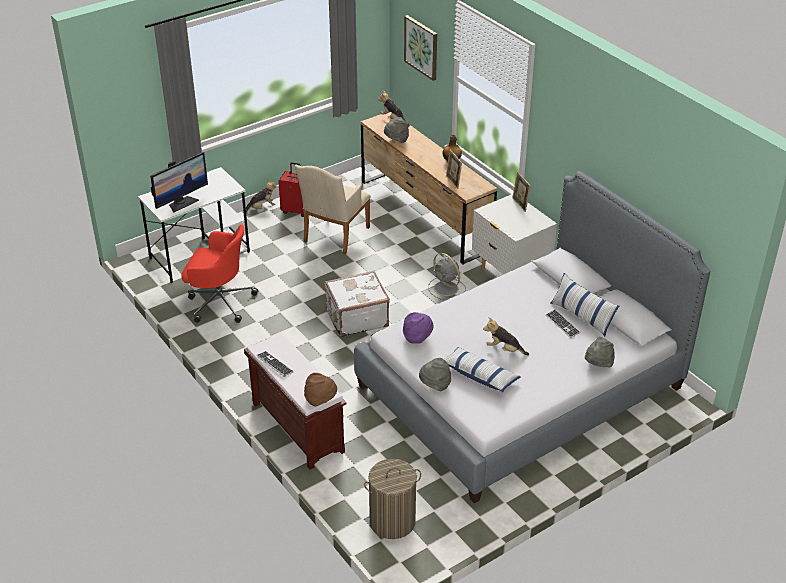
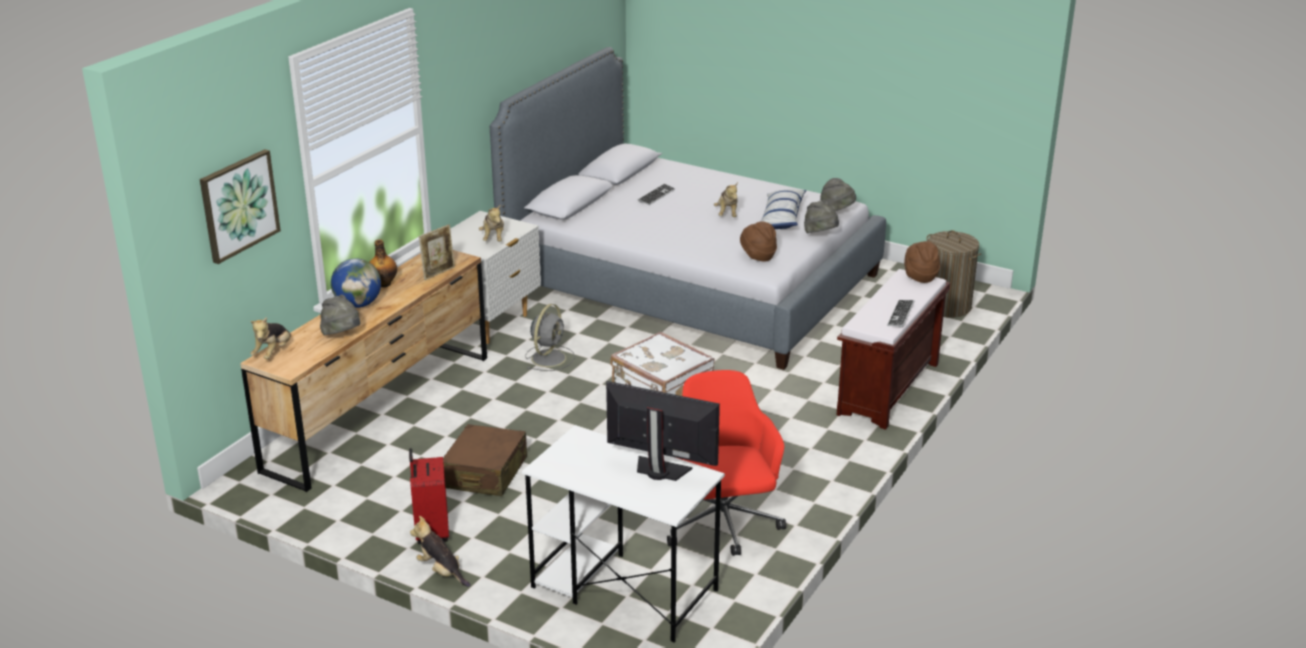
camera: 115 degrees left, 10 degrees down
(334, 237) = (484, 473): beige armchair -> brown suitcase
(417, 337) = (758, 256): purple hat -> brown hat
(430, 150) = (358, 304): none -> globe
(504, 219) = (493, 238): none -> plush toy
(520, 204) = (453, 235): picture frame -> none
(582, 316) = (632, 189): pillow -> none
(598, 365) = (703, 173): grey hat -> grey hat (836, 212)

